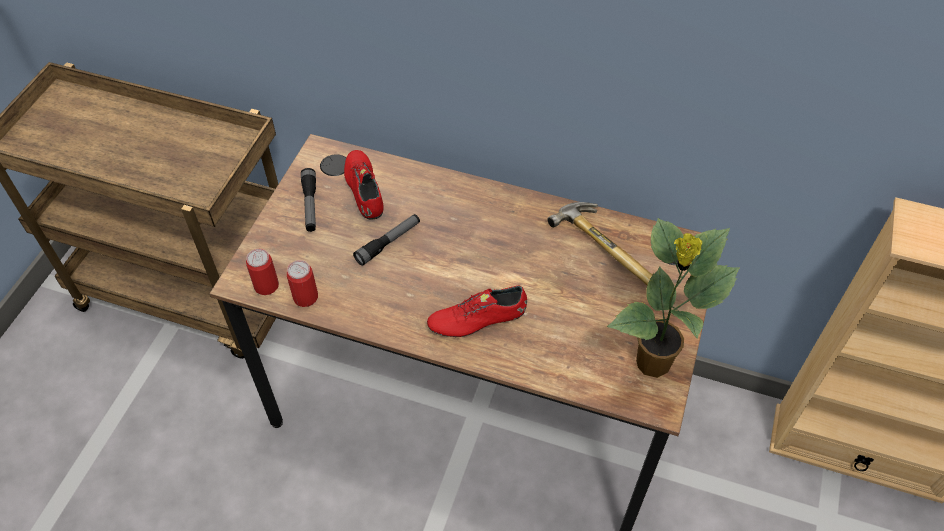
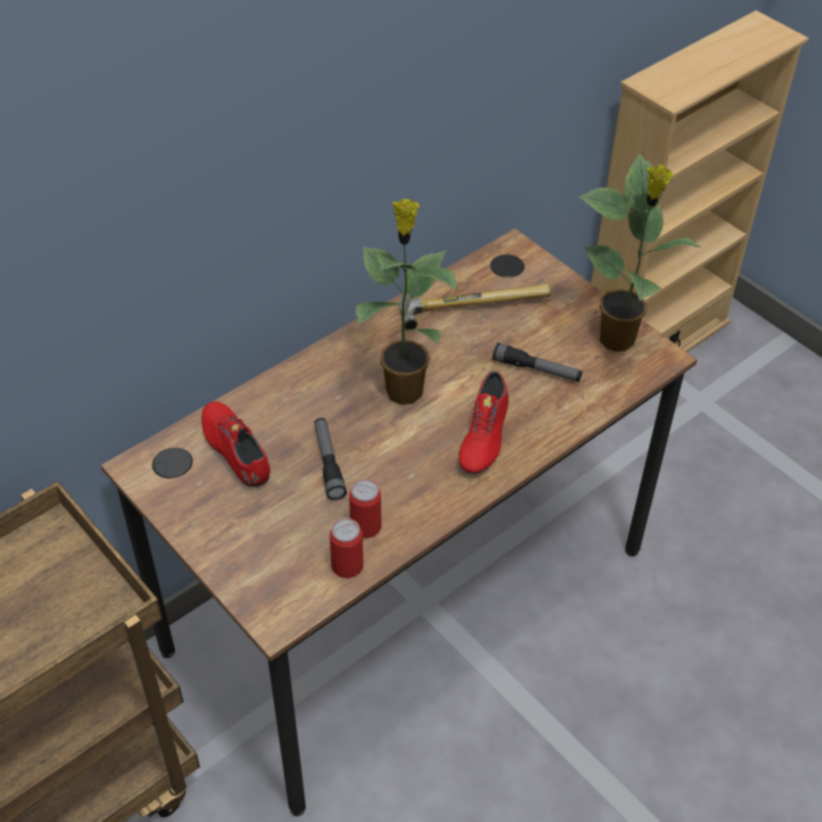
camera: 60 degrees left, 5 degrees down
(266, 285) = (302, 596): can -> can (365, 526)
(310, 205) = (215, 508): flashlight -> flashlight (536, 370)
(365, 190) = (236, 451): red shoe -> red shoe turned 45 degrees clockwise
(488, 251) = (404, 389): none -> potted plant

